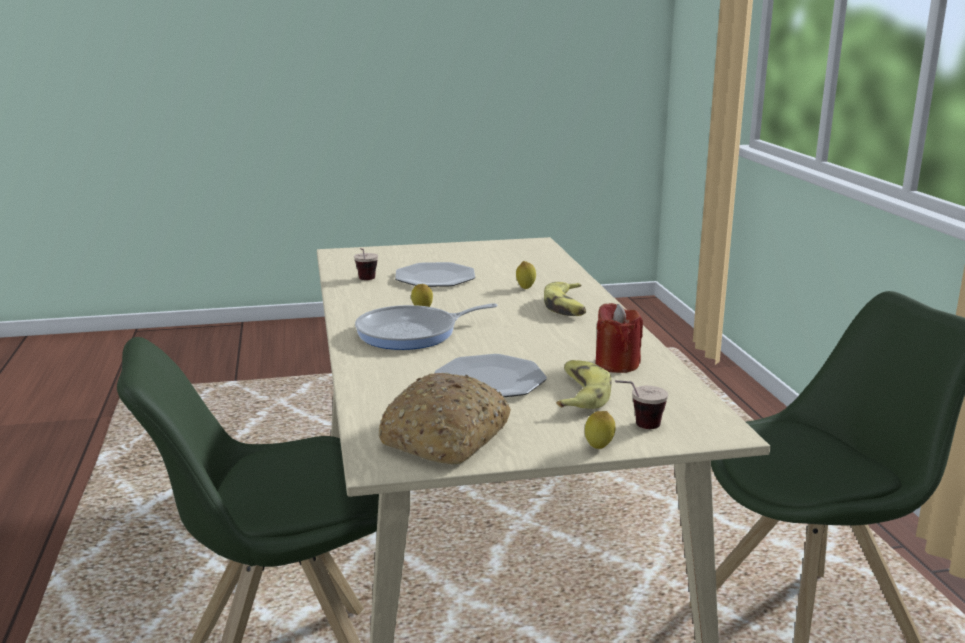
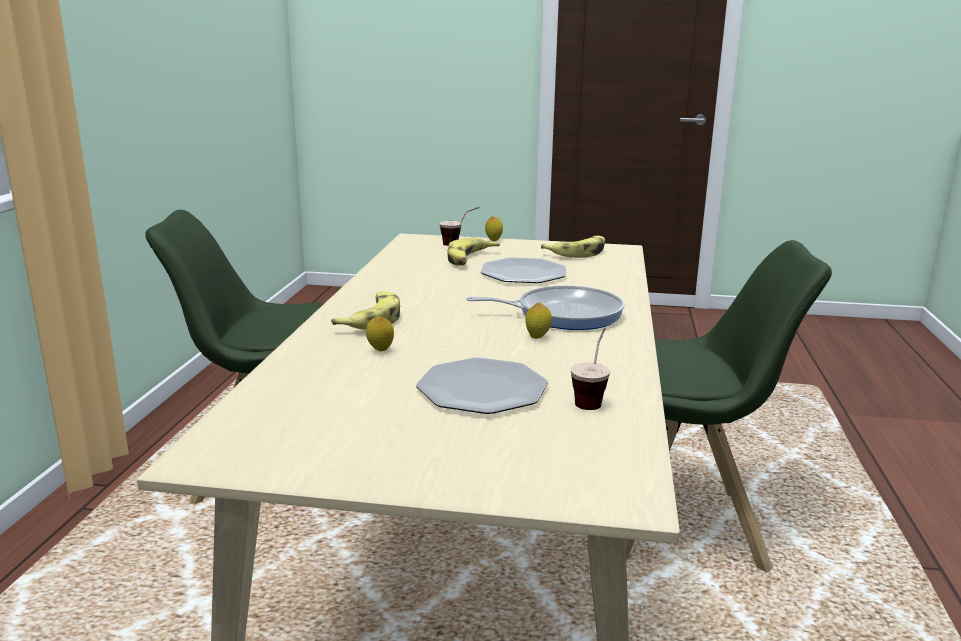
camera: 160 degrees left, 0 degrees up
(445, 438) = (578, 253): bread -> banana
(617, 364) = (414, 271): red candle -> none

